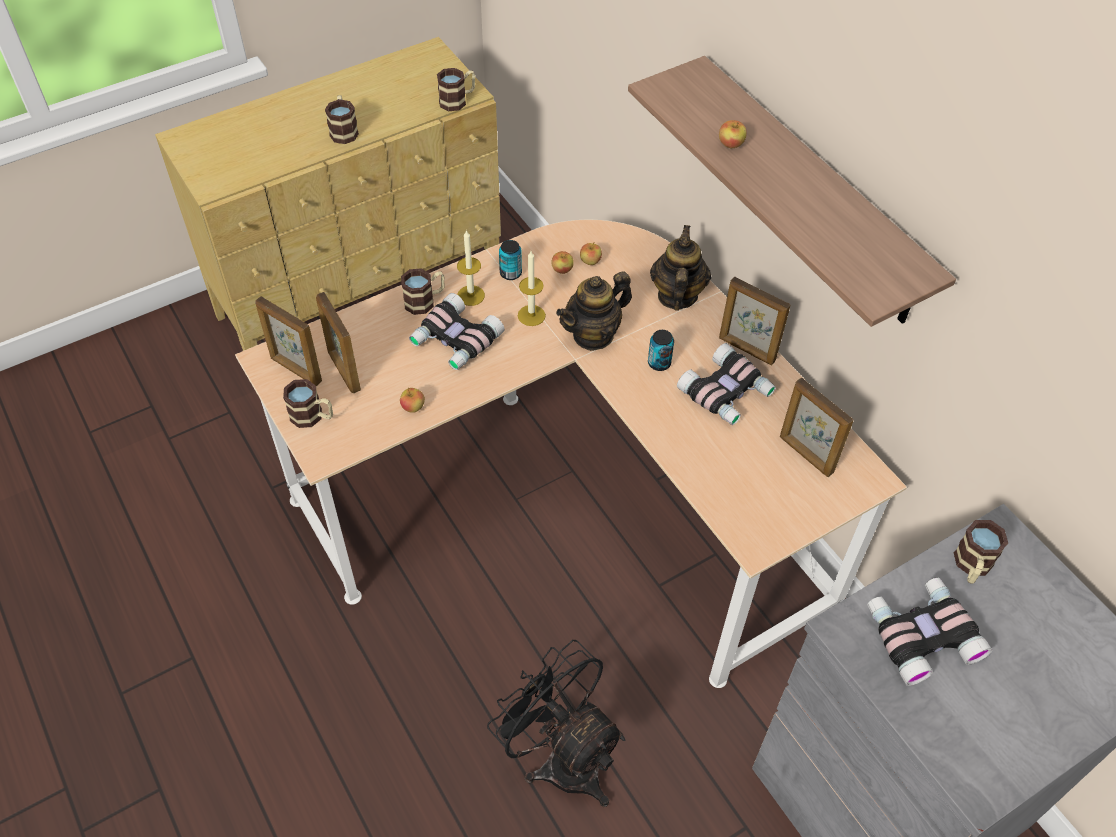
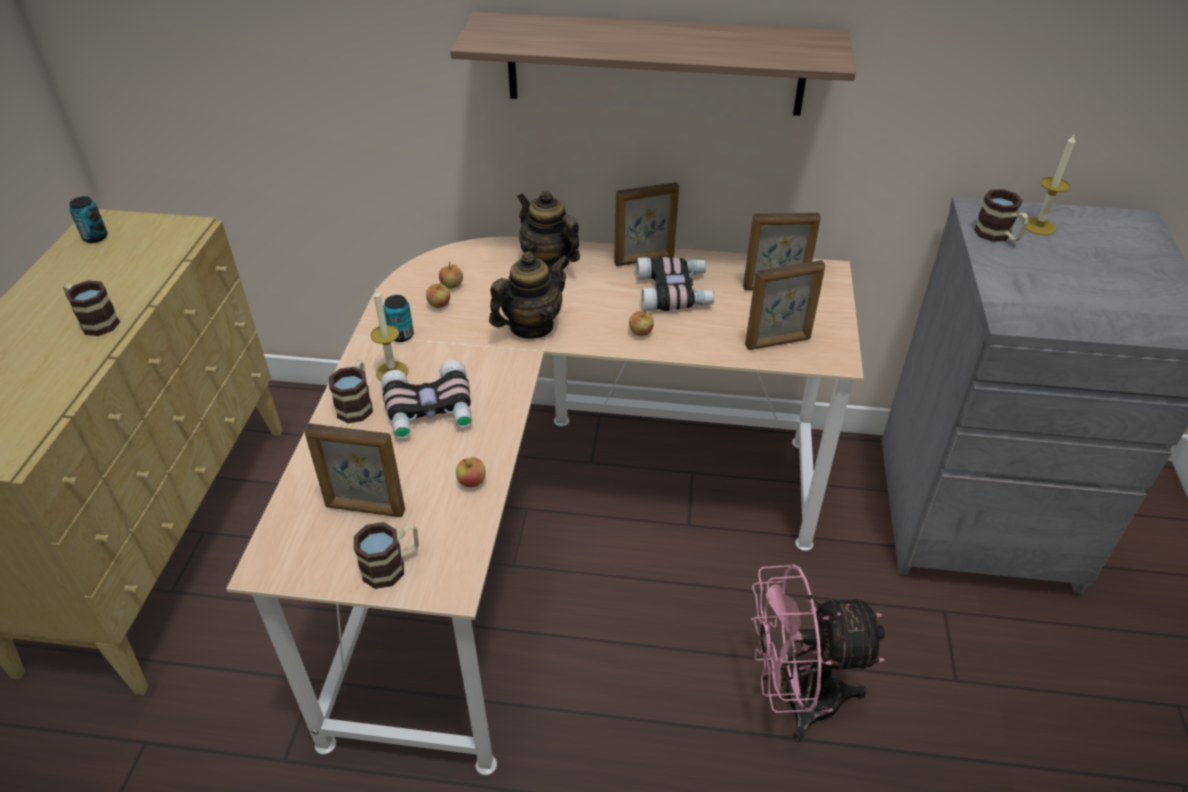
camera: 50 degrees left, 10 degrees down
(295, 370) = (315, 546): picture frame -> picture frame (778, 342)
(458, 100) = (183, 237): mug -> none
(531, 315) = (464, 349): candle -> candle (1039, 226)
(562, 757) = (795, 698): black fan -> pink fan
(593, 335) = (531, 326): teapot -> teapot turned 135 degrees counterclockwise
(659, 363) = (604, 308): can -> can (95, 237)
(731, 144) = (591, 42): apple -> apple (640, 332)
(921, 634) = (1042, 287): binoculars -> none

